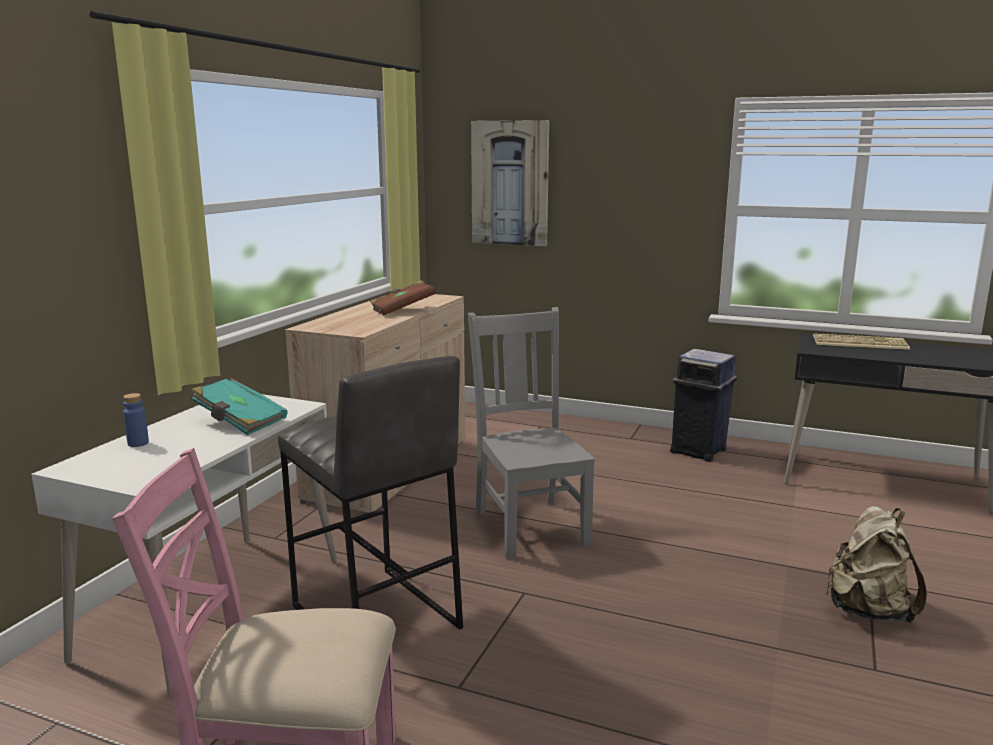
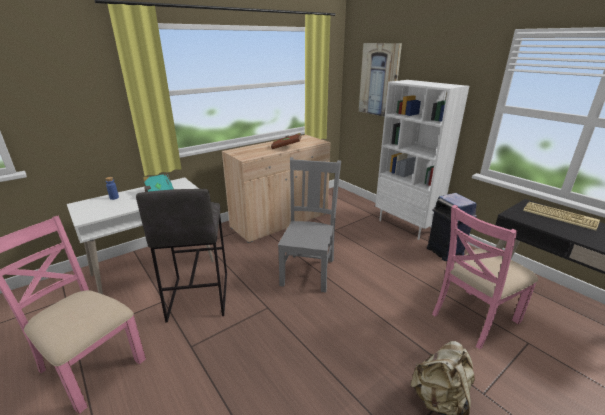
camera: 30 degrees right, 10 degrees up
(609, 431) = (406, 226): none -> white bookcase
(812, 514) = (474, 317): none -> pink chair

